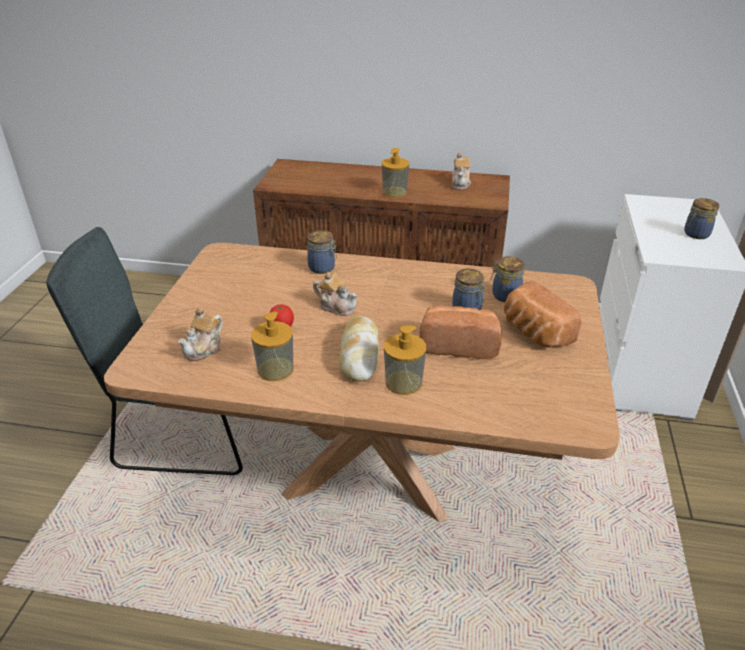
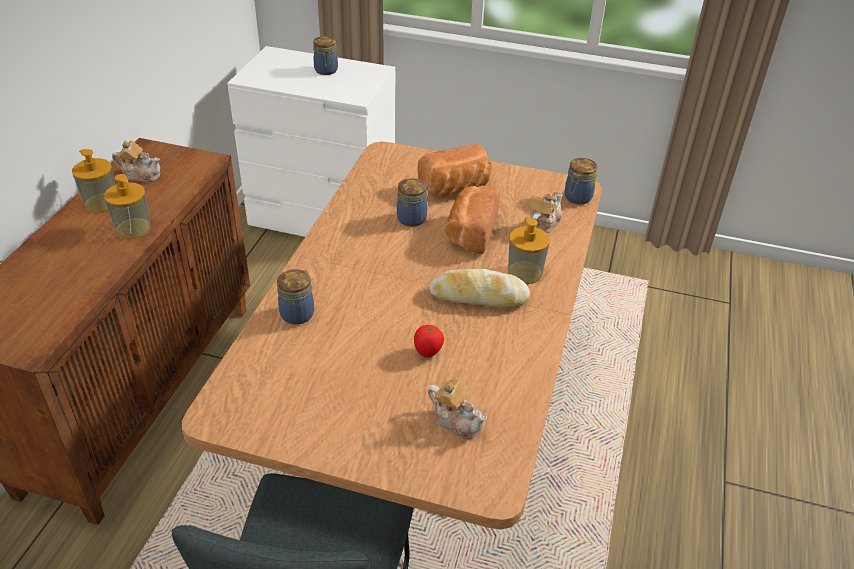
camera: 85 degrees left, 5 degrees up
(275, 369) = (500, 359): soap dispenser -> soap dispenser (101, 203)
(337, 306) = (388, 306): teapot -> teapot (543, 224)
(504, 295) = (392, 193): jar -> jar (577, 198)

